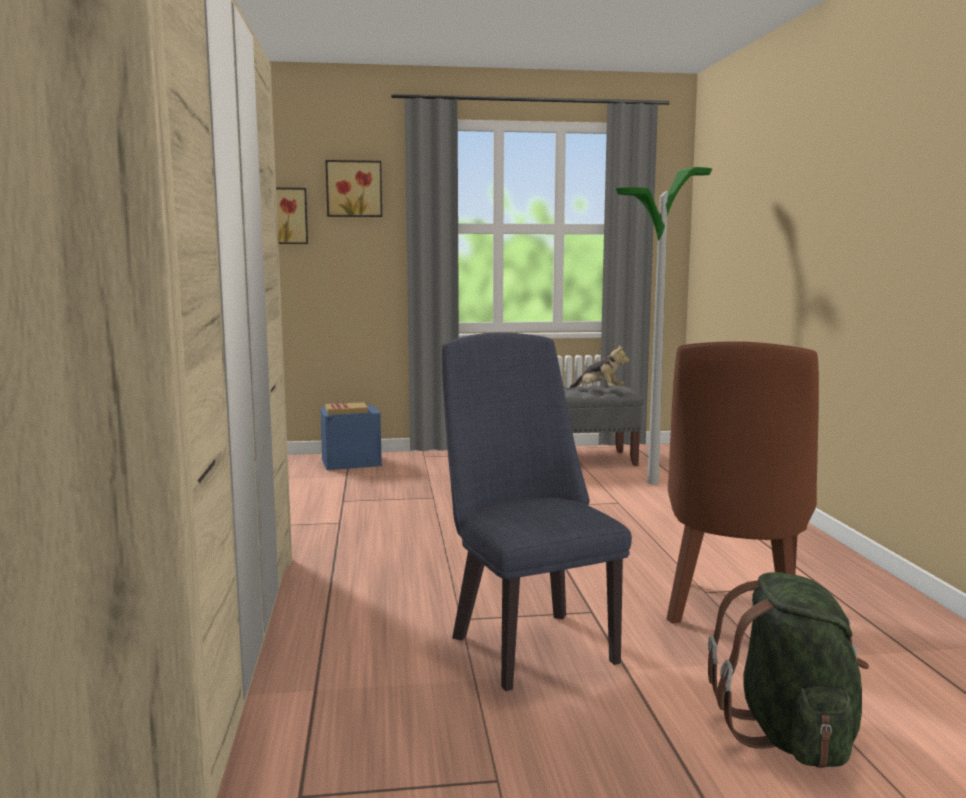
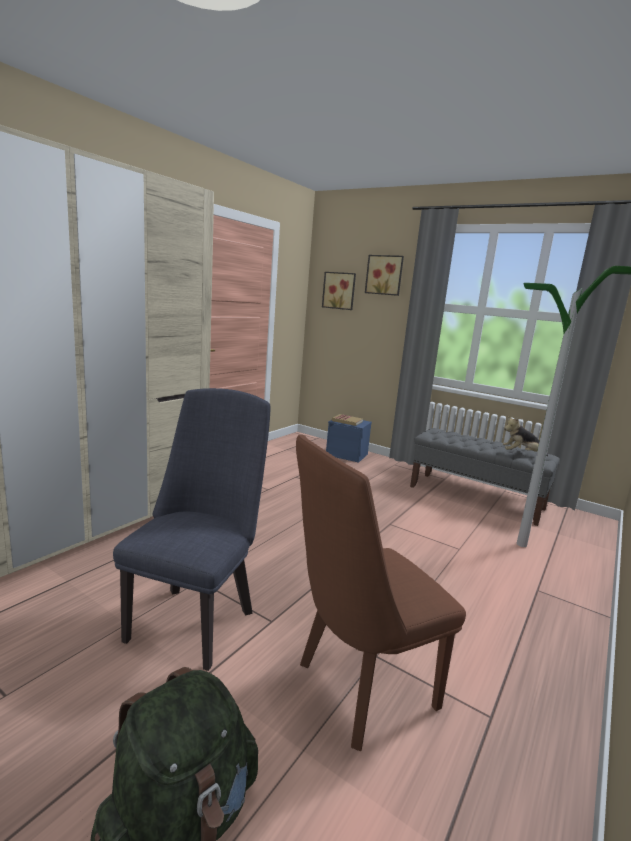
camera: 40 degrees right, 5 degrees up
(599, 390) = (521, 454): plush toy -> plush toy turned 105 degrees clockwise

